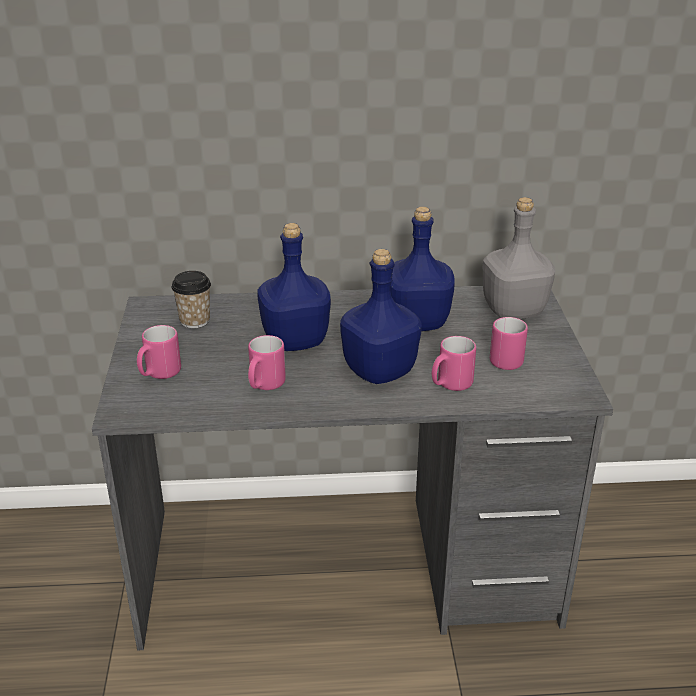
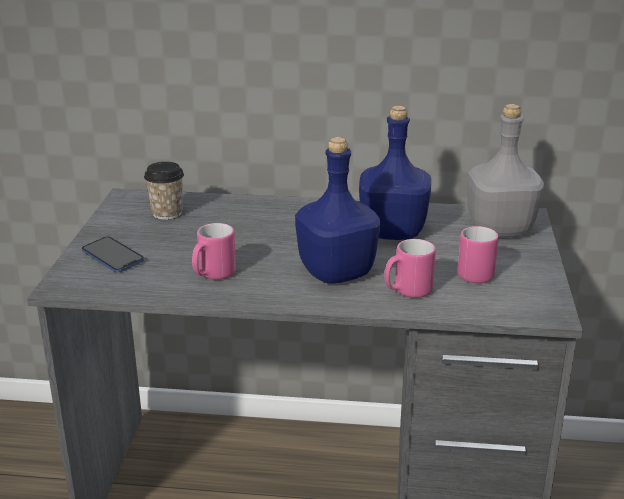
camera: 10 degrees right, 5 degrees down
(159, 374) = (112, 256): pink mug -> phone
(294, 341) = (258, 239): blue bottle -> none

